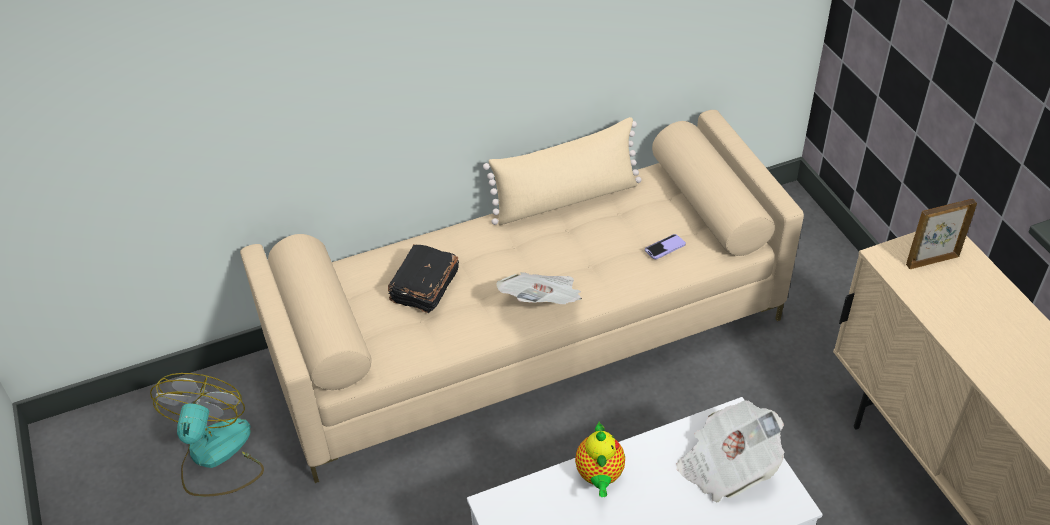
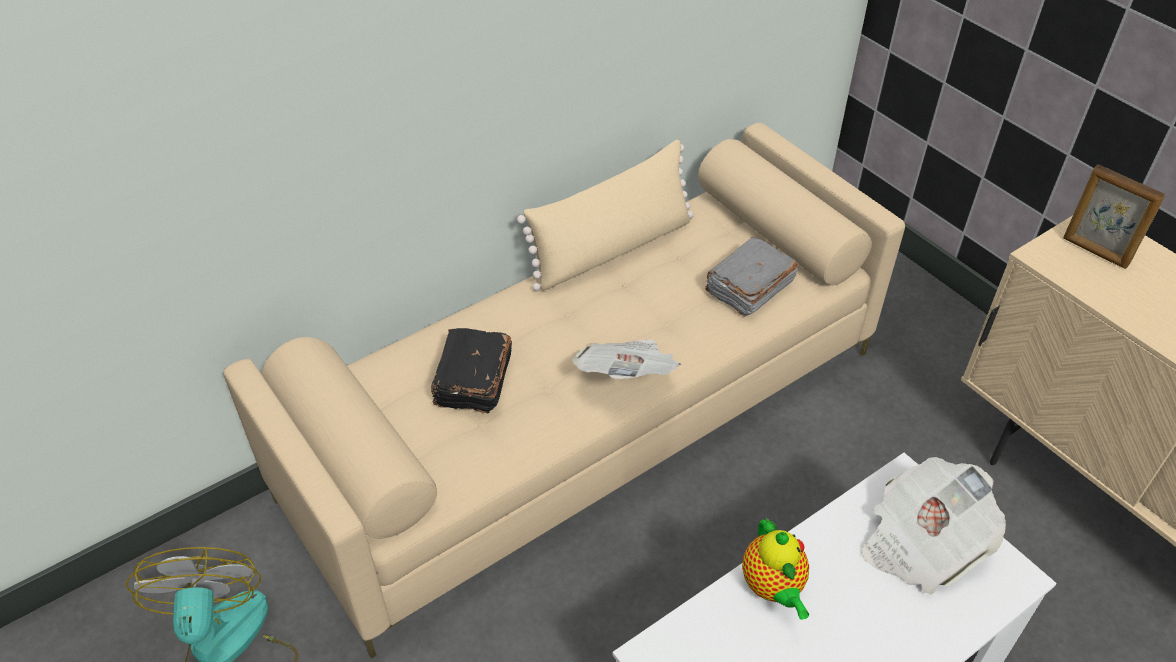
camera: 15 degrees left, 0 degrees up
(665, 248) = (748, 288): phone -> grey book
(931, 260) = (1095, 252): picture frame -> picture frame turned 105 degrees counterclockwise

